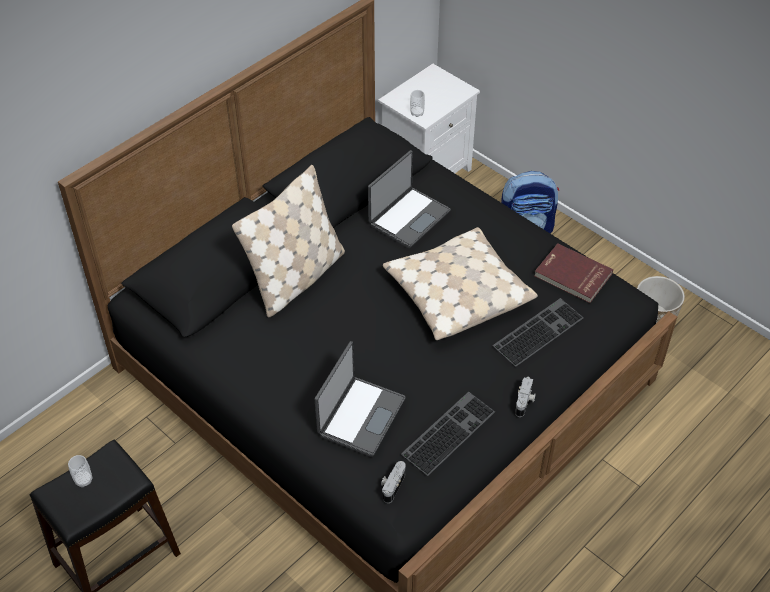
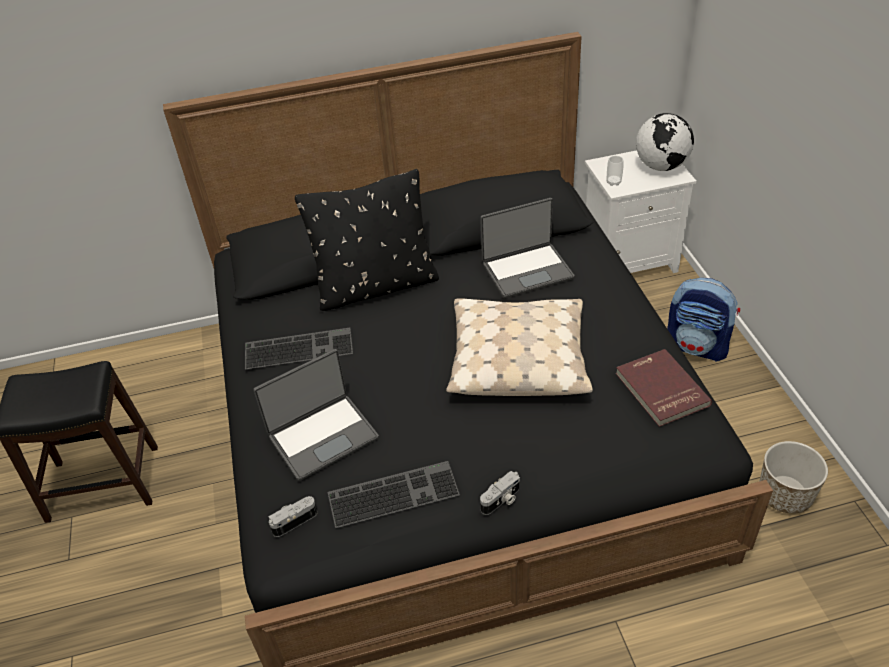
camera: 35 degrees right, 5 degrees down
(83, 480) = (52, 384): cup -> none
(296, 278) = (376, 286): beige pillow -> black pillow
(444, 85) = (661, 166): none -> globe
(537, 330) = (575, 431): keyboard -> keyboard (300, 347)

